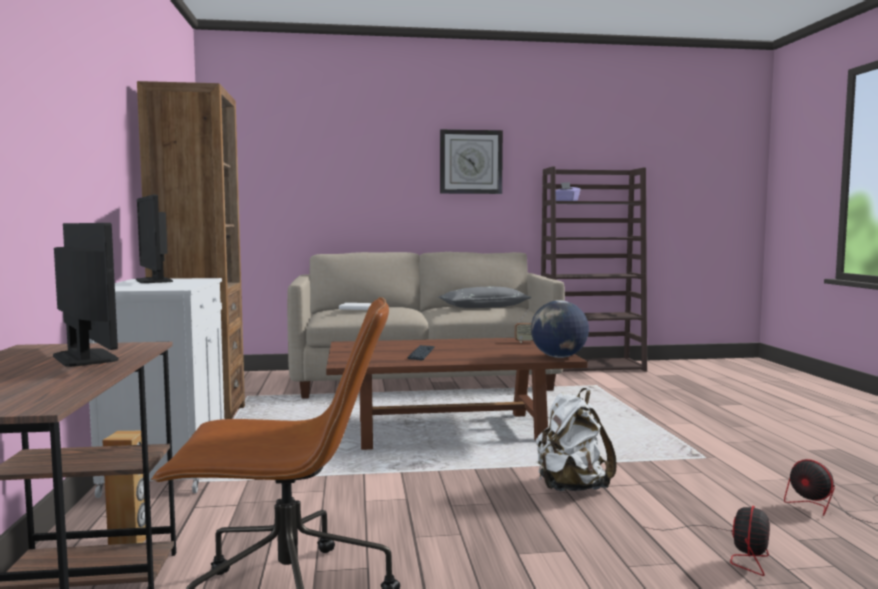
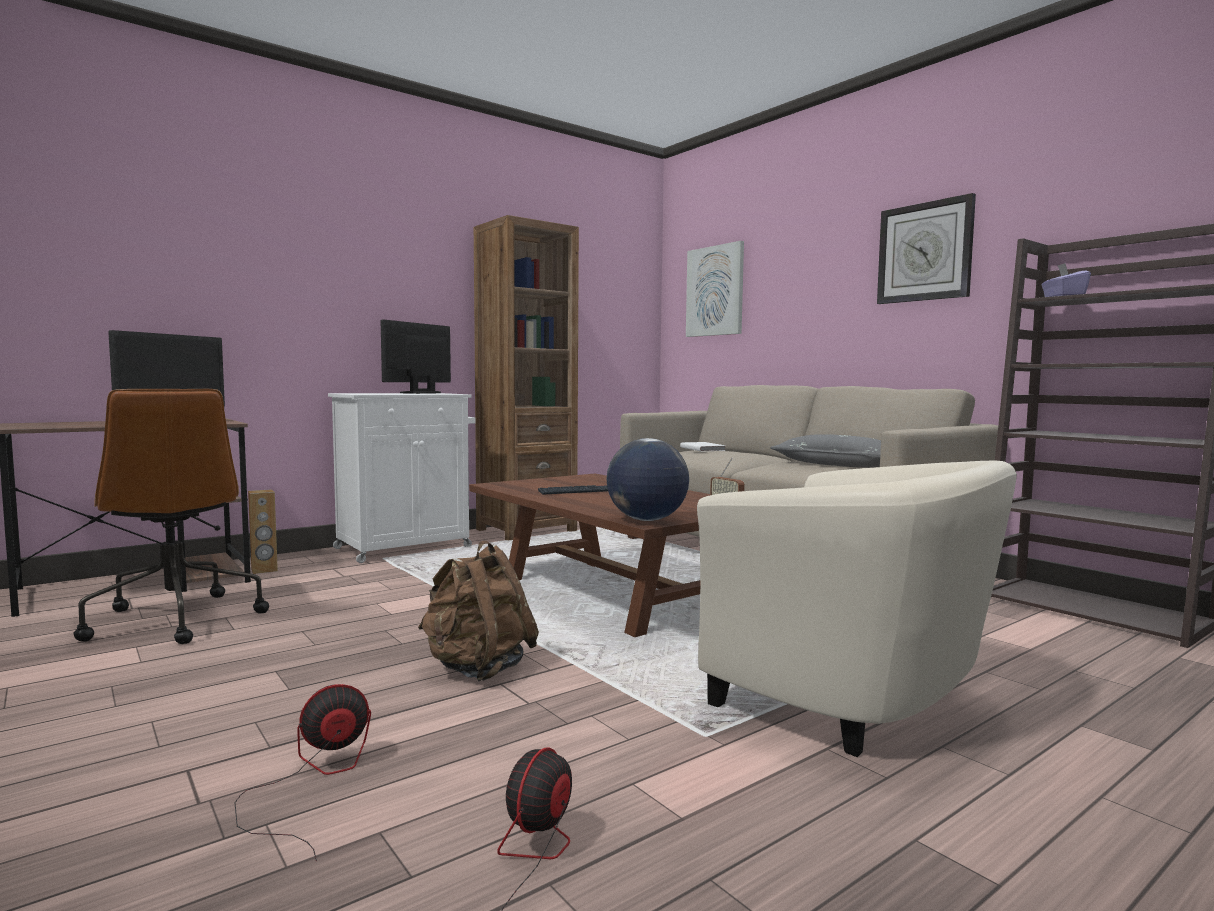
camera: 60 degrees right, 0 degrees up
(276, 168) = (715, 291): none -> picture
(570, 488) = (478, 669): white backpack -> brown backpack
(675, 425) = (854, 701): none -> beige armchair
(731, 551) = (314, 779): fan -> fan turned 150 degrees clockwise

